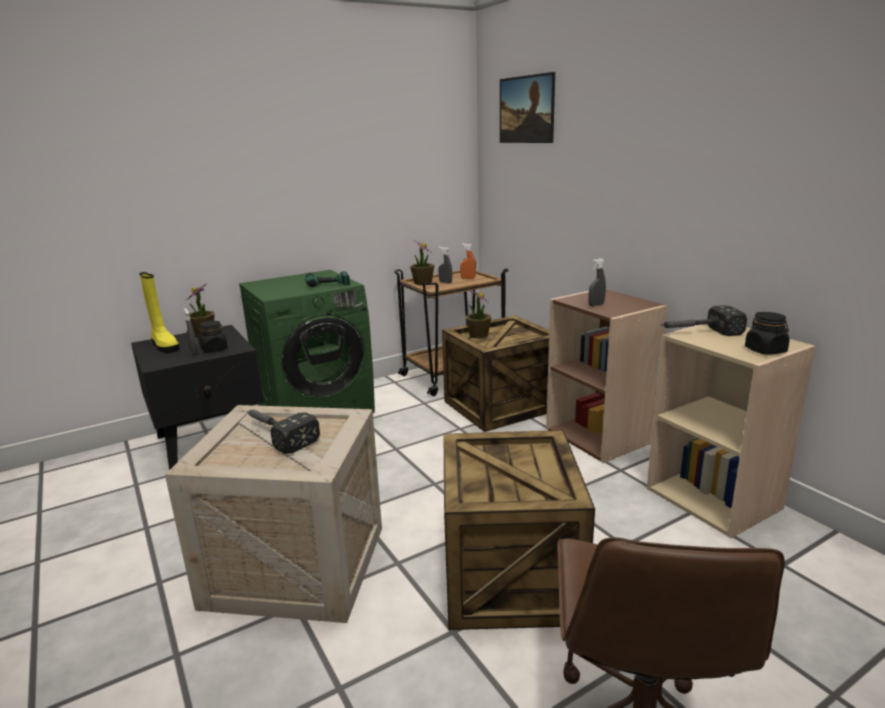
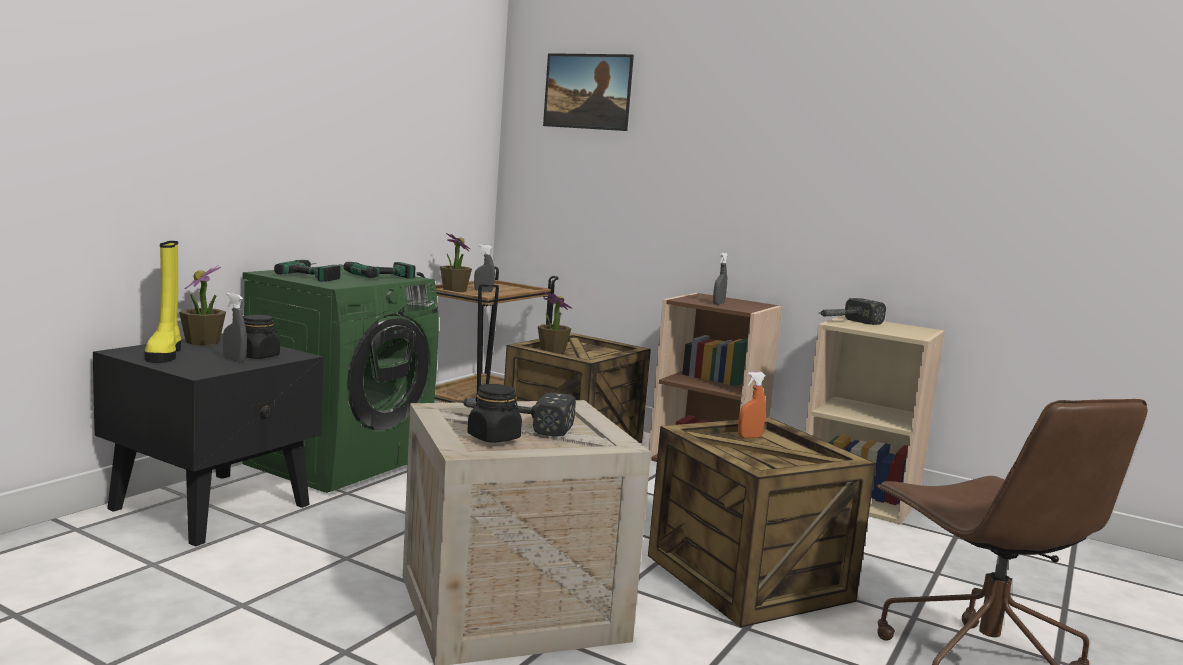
camera: 30 degrees left, 10 degrees down
(164, 346) = (165, 354): yellow boot -> yellow boot turned 60 degrees clockwise
(282, 284) = (316, 275): none -> power drill
(468, 278) = (503, 288): orange spray bottle -> orange spray bottle (749, 437)
(765, 350) = (917, 333): black jar -> black jar (494, 438)

